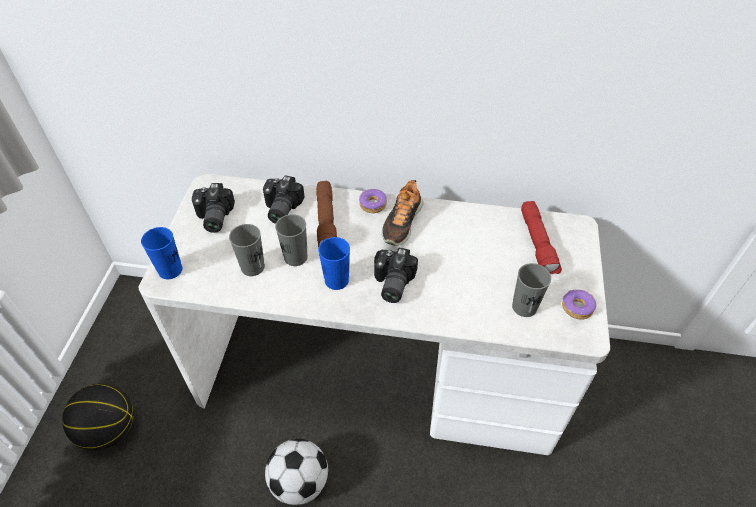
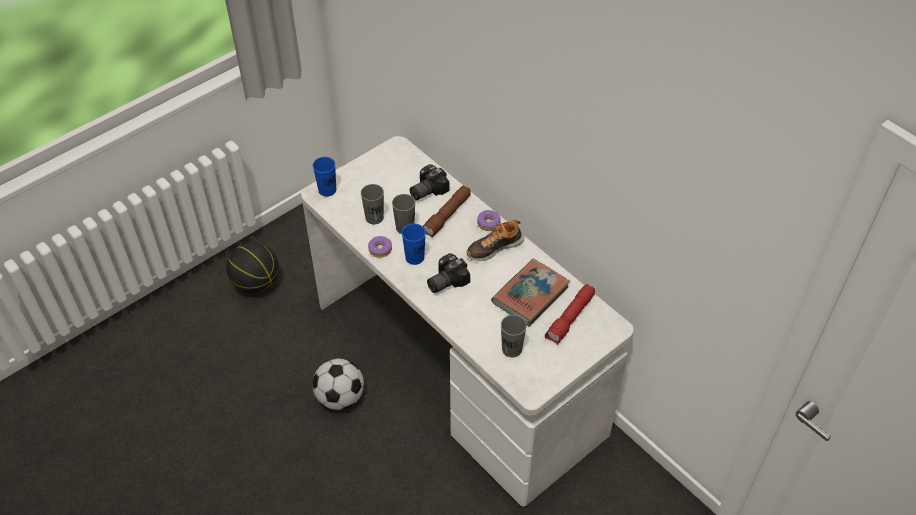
camera: 40 degrees right, 0 degrees up
(213, 217) = (380, 171): camera -> none
(481, 245) = (530, 295): none -> book
(577, 307) = (545, 372): donut -> donut (380, 249)

